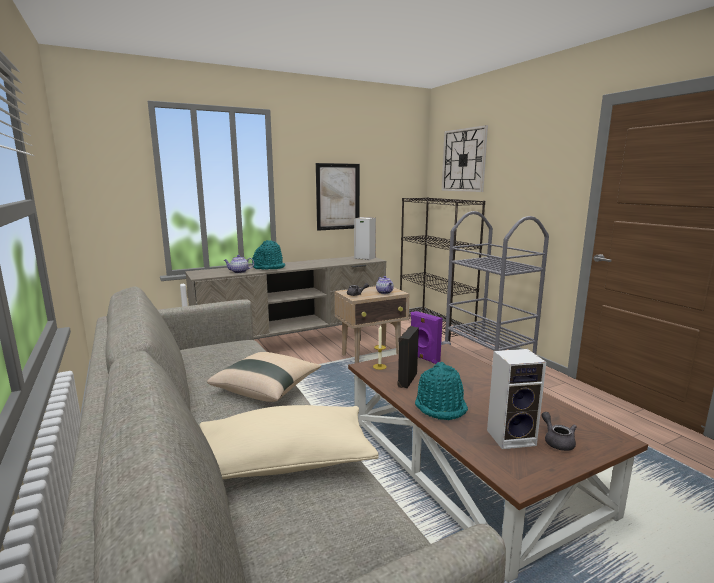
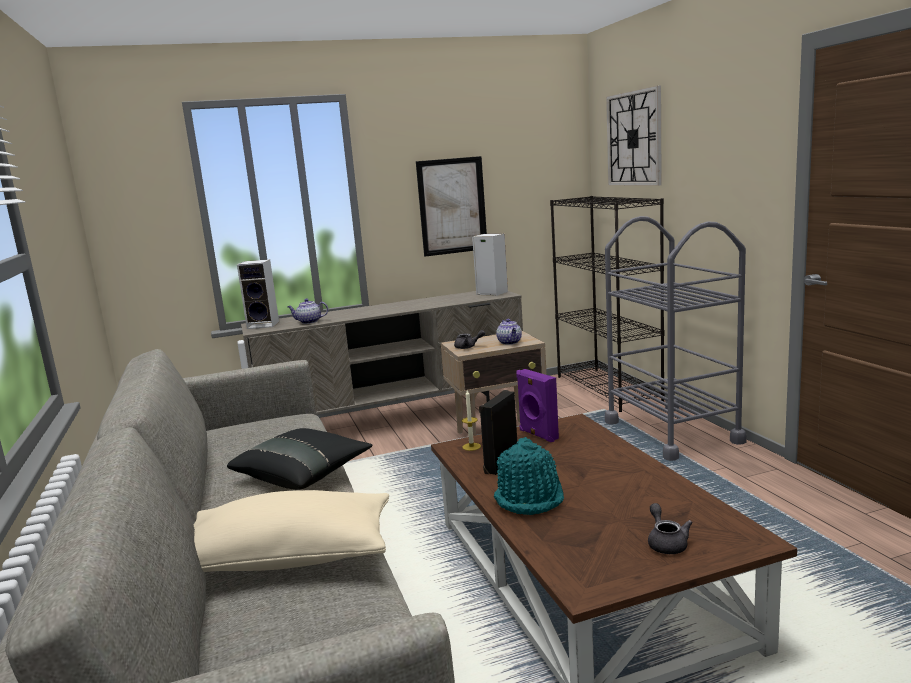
camera: 10 degrees right, 0 degrees up
(267, 389) = (304, 475): beige pillow -> black pillow
(269, 267) = (351, 313): turquoise hat -> none
(512, 437) = (606, 537): speaker -> speaker (264, 325)

